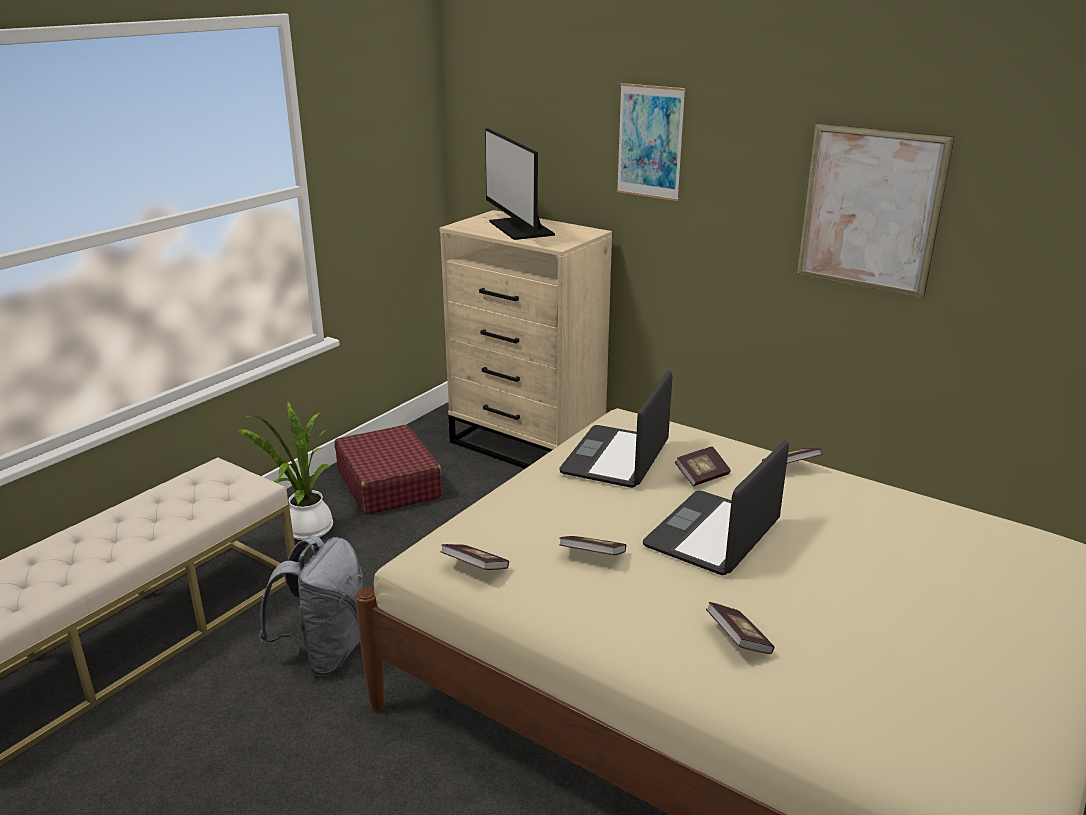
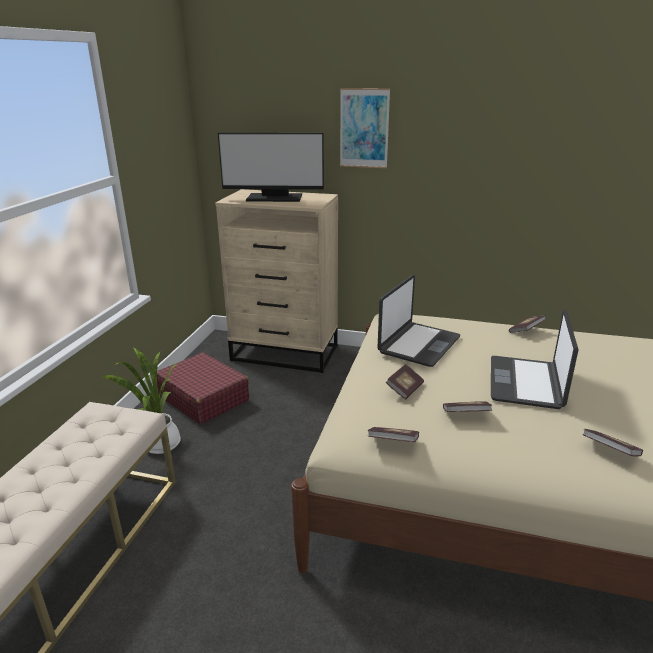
camera: 20 degrees left, 0 degrees up
(325, 652) = (233, 537): grey backpack -> none
(519, 228) = (274, 198): monitor -> monitor turned 45 degrees counterclockwise
(616, 458) = (418, 345): laptop -> laptop turned 150 degrees counterclockwise
(702, 476) = (482, 346): book -> book (405, 389)
(870, 210) = (524, 160): picture -> none

